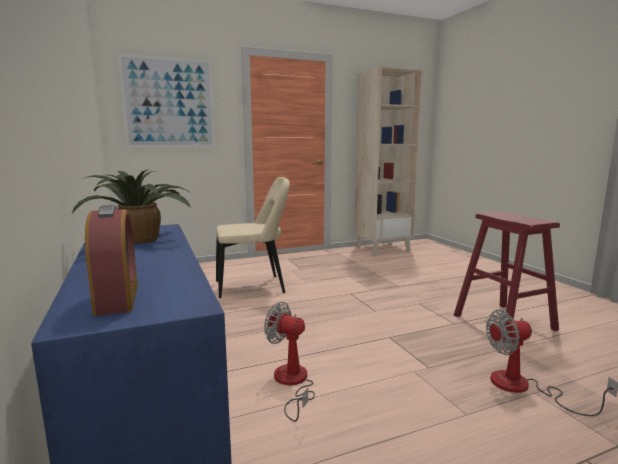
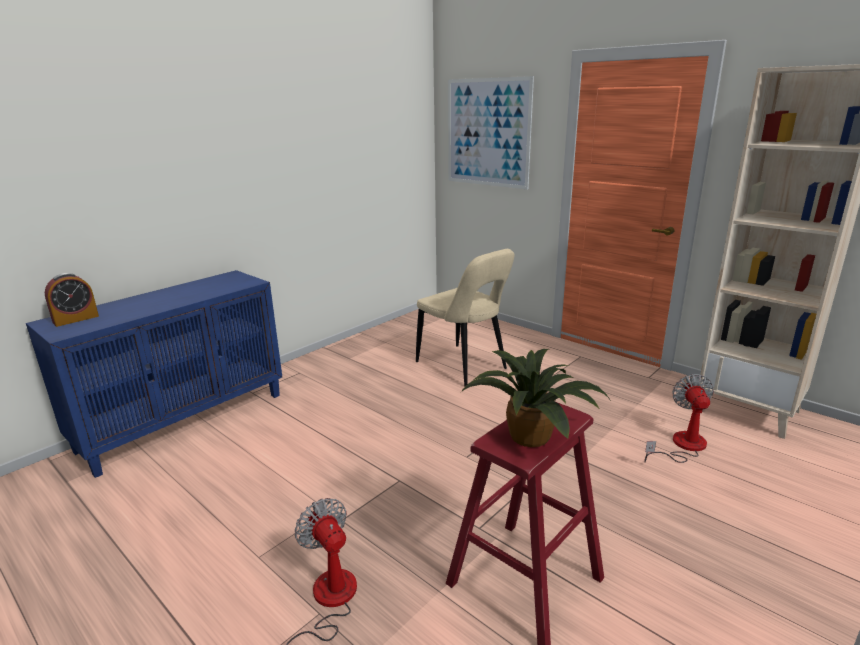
camera: 65 degrees right, 10 degrees up
(141, 239) = (209, 288): potted plant -> potted plant (533, 435)
(292, 383) = (278, 446): fan -> fan (682, 446)

